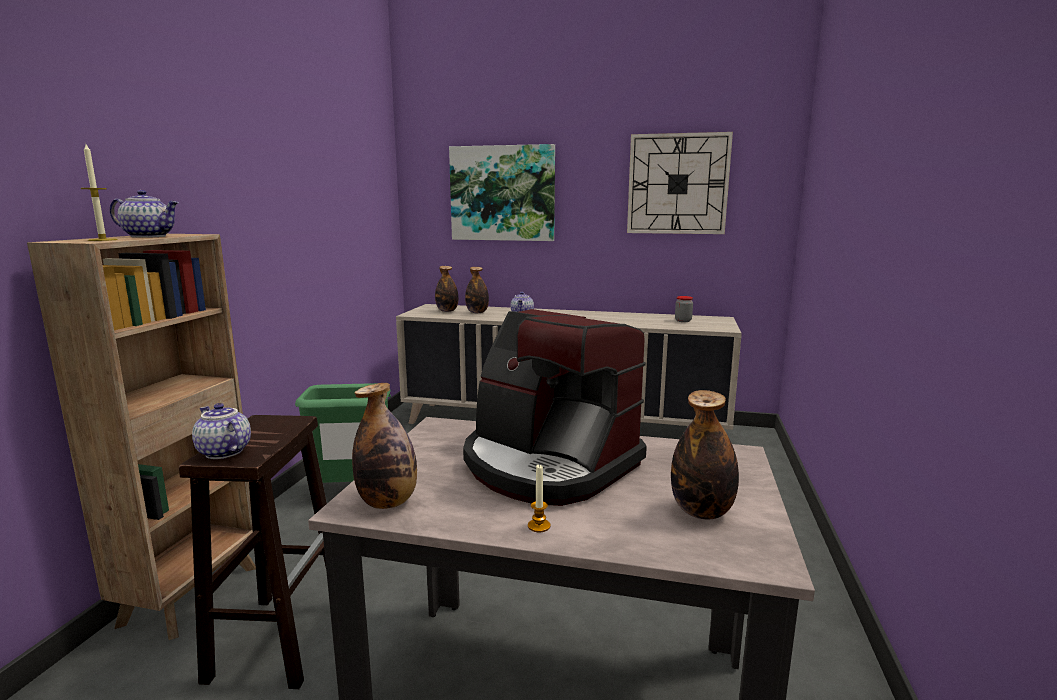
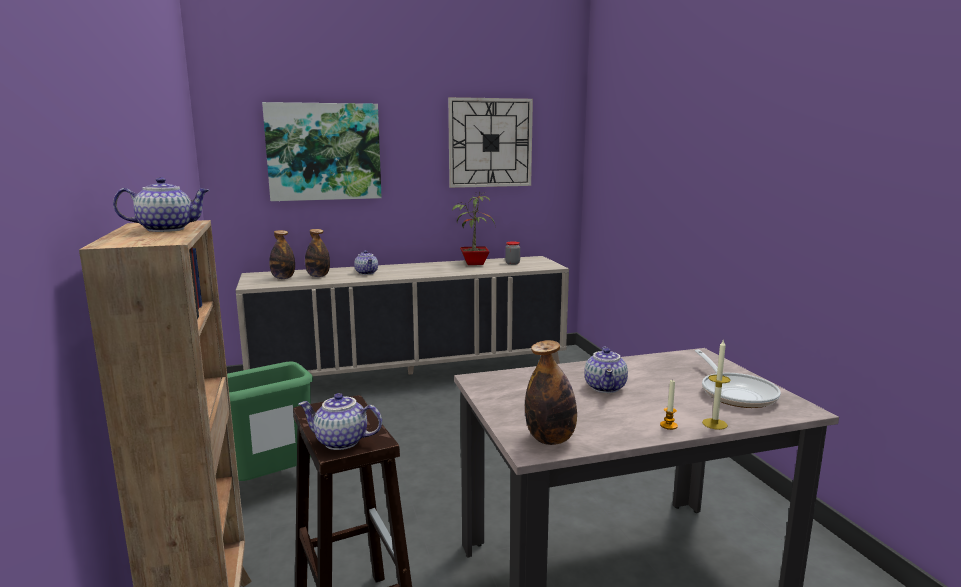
camera: 30 degrees left, 0 degrees up
(102, 240) = (158, 238): candle -> candle (714, 424)
(548, 464) = (606, 388): coffee machine -> teapot
(639, 316) = (473, 263): none -> potted plant
(701, 512) = (735, 393): bottle -> frying pan

